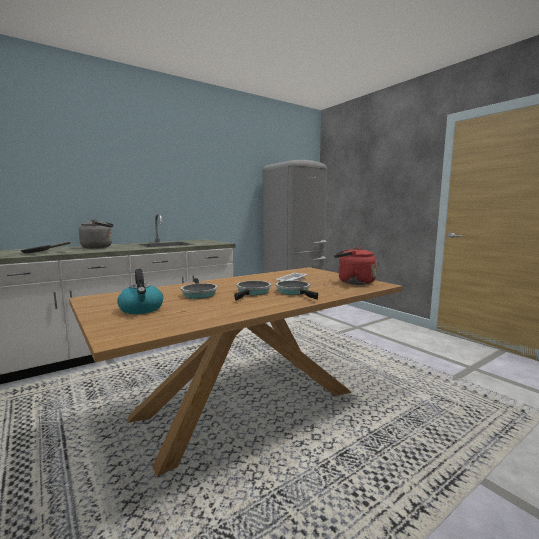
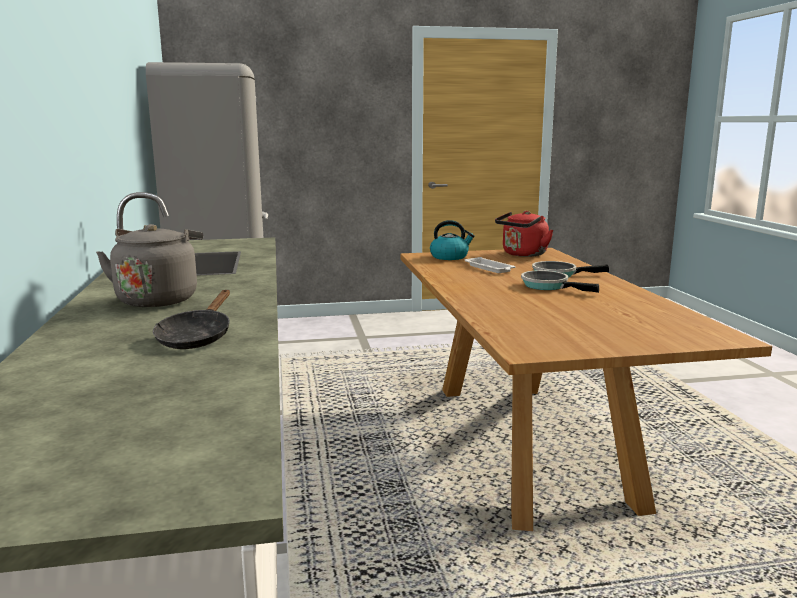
camera: 65 degrees left, 5 degrees up
(141, 309) = (611, 328): kettle -> kettle (450, 257)
(198, 294) = (539, 304): frying pan -> none

